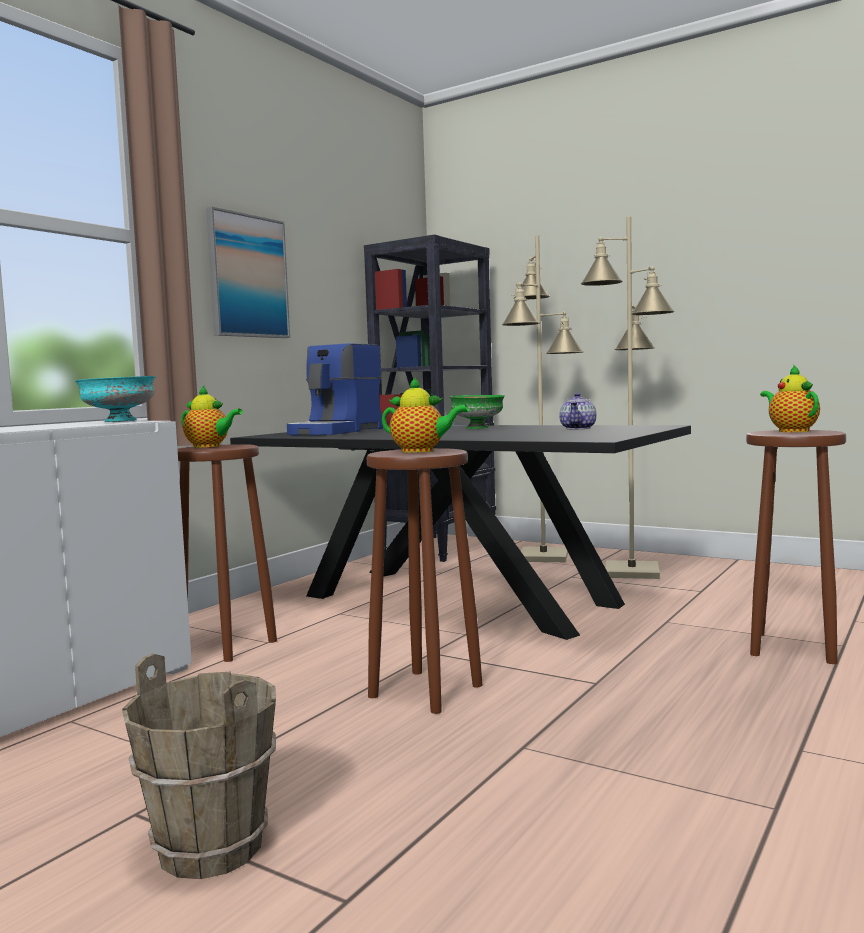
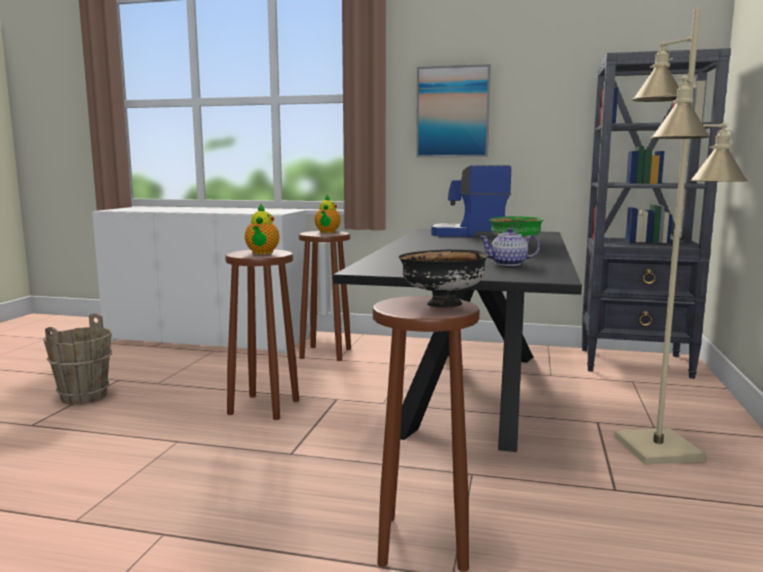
camera: 70 degrees right, 5 degrees up
(119, 421) = (275, 212): turquoise bowl -> none
(544, 556) = (667, 404): beige floor lamp -> none
(791, 431) = (442, 304): teapot -> black bowl

